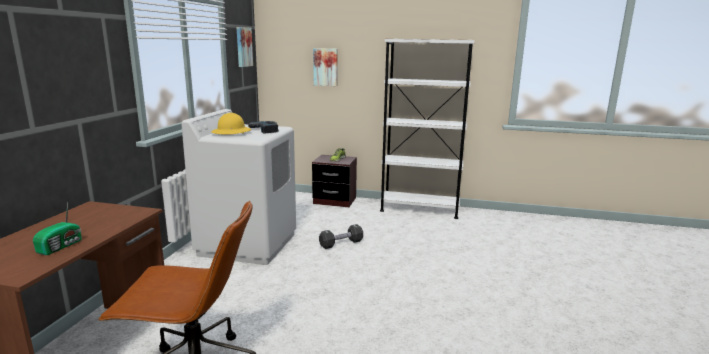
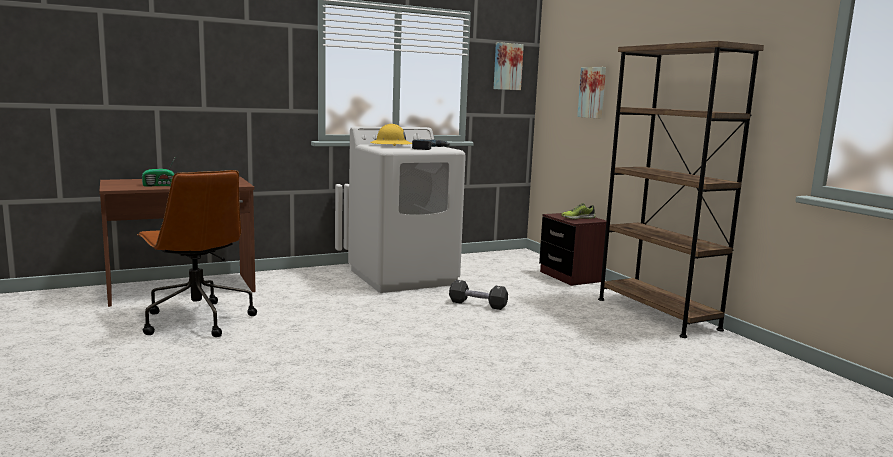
camera: 50 degrees right, 5 degrees down
(419, 209) = (657, 314): white bookcase -> brown bookcase

